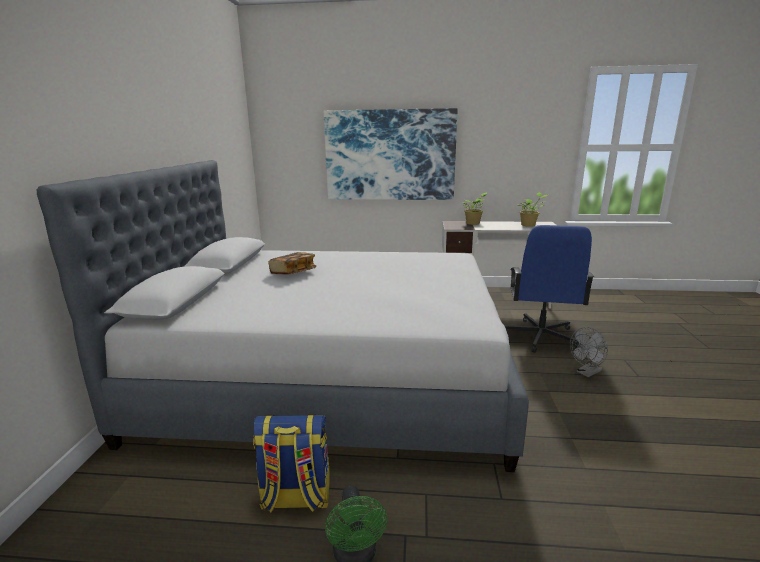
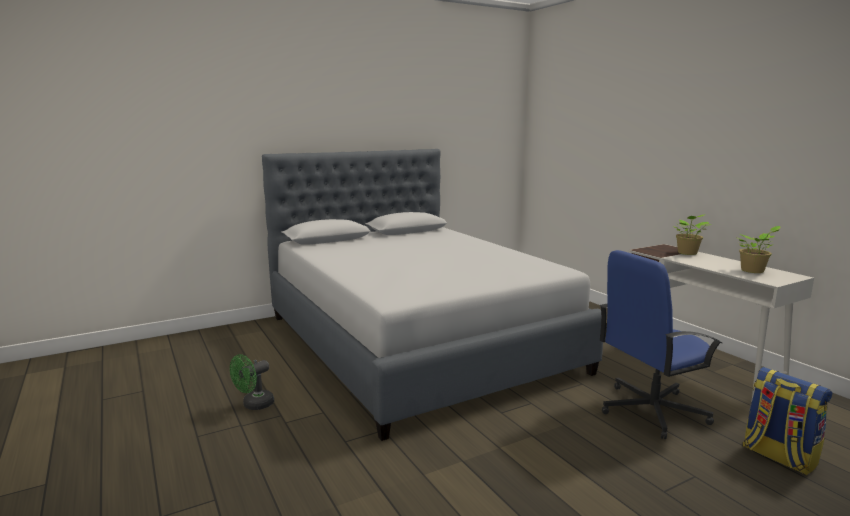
camera: 55 degrees right, 5 degrees down
(293, 273) = (415, 244): book -> none
(295, 498) = (283, 374): backpack -> backpack (778, 457)
(390, 155) = (631, 157): picture -> none
(586, 373) = (610, 453): grey fan -> none

